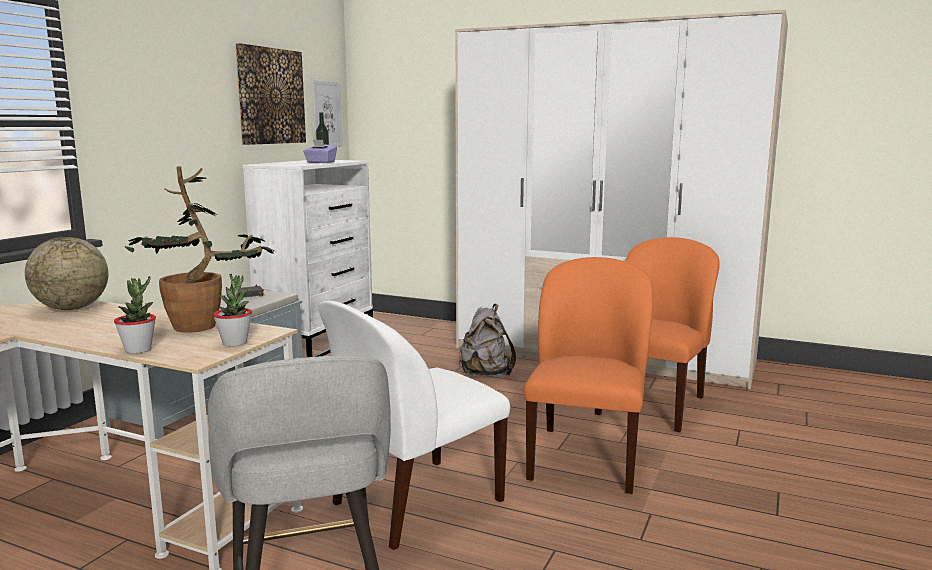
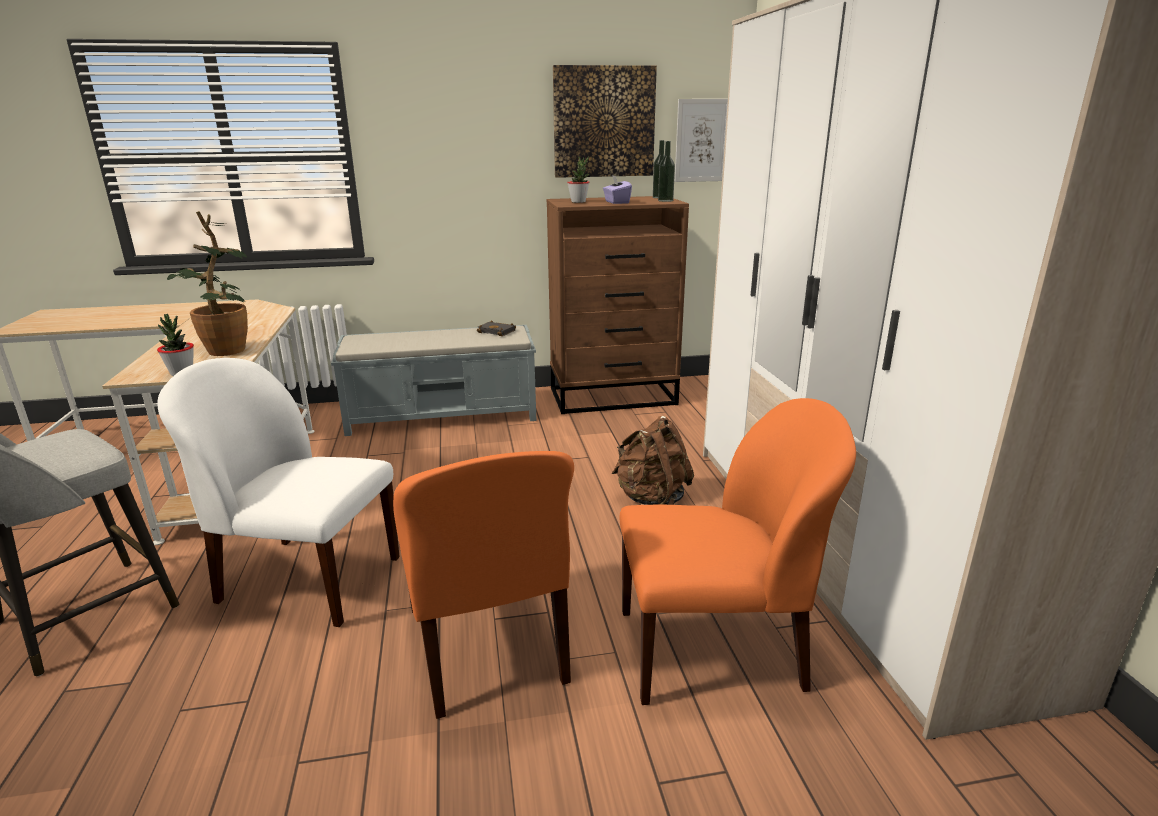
camera: 55 degrees right, 10 degrees up
(71, 308) = (261, 313): globe -> none
(138, 350) = (152, 358): potted plant -> potted plant (578, 202)
(318, 341) = (614, 396): white dresser -> brown dresser
(344, 160) = (665, 200): none -> bottle
(485, 374) = (651, 499): grey backpack -> brown backpack
(585, 458) = (487, 647): orange chair -> orange chair turned 90 degrees clockwise

